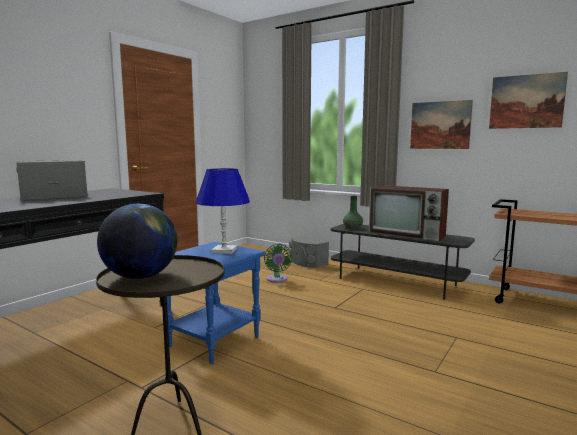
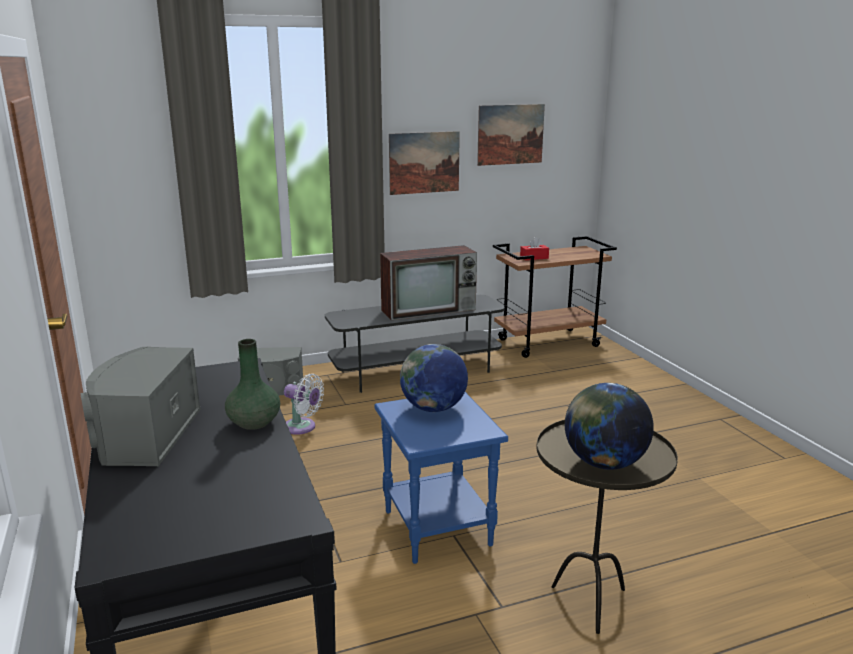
camera: 55 degrees left, 10 degrees up
(224, 250) = (433, 408): blue table lamp -> globe
(277, 279) = (302, 427): green fan -> white fan
(352, 228) = (357, 319): green vase -> green vase (254, 423)
(527, 213) = (534, 257): none -> red tissue box

